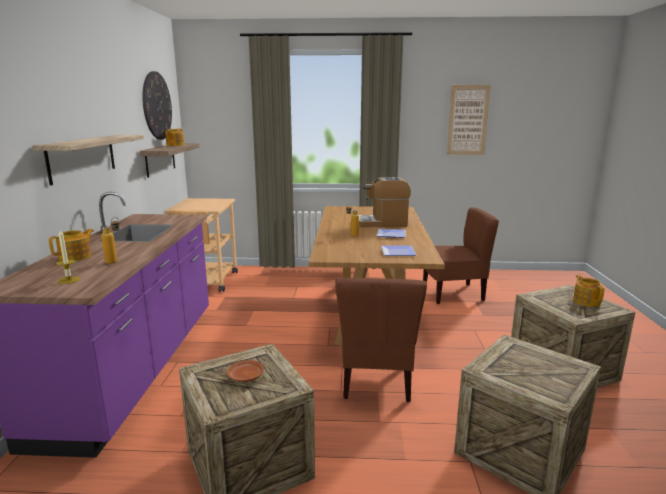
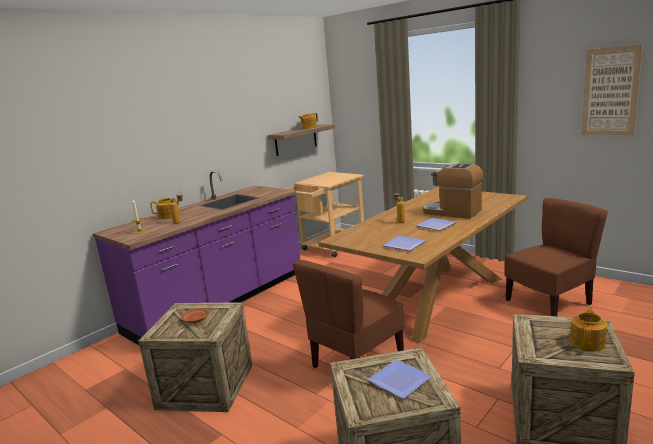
camera: 40 degrees right, 0 degrees up
(82, 157) = (200, 145): shelf -> none
(157, 106) = (294, 95): wall clock -> none
(453, 293) = (549, 303): brown chair -> brown chair turned 60 degrees counterclockwise
(534, 364) = (397, 381): none -> plate

